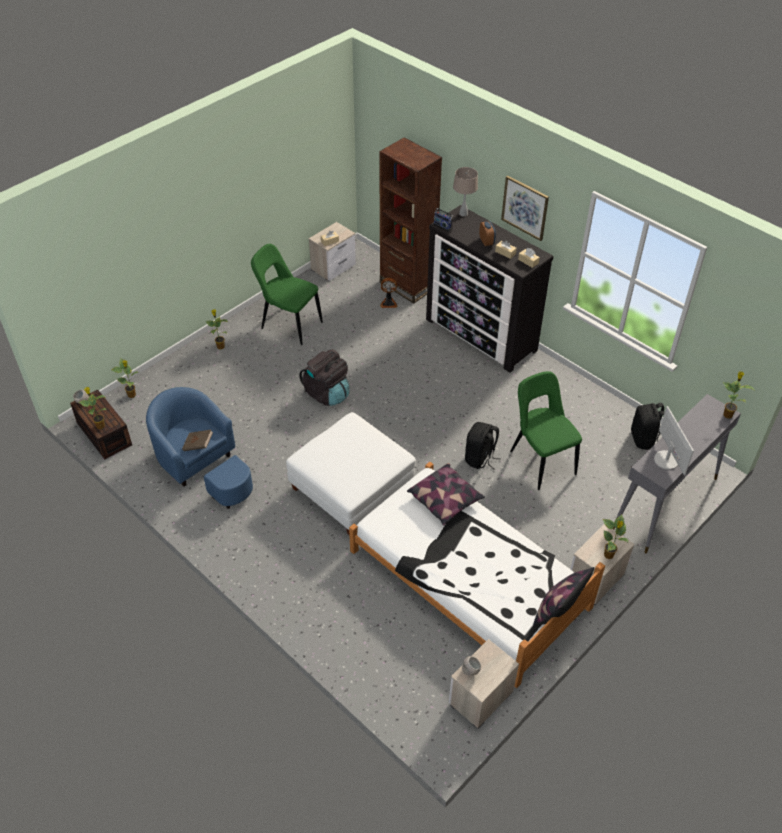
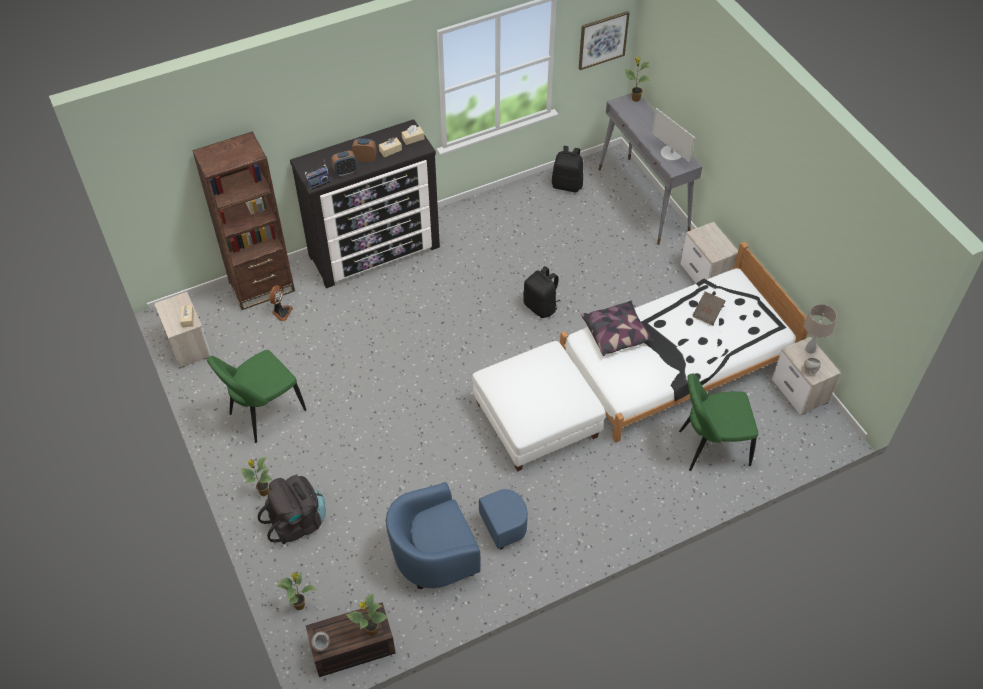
camera: 70 degrees left, 5 degrees up
(198, 445) = (458, 527): brown book -> brown book (707, 313)
(327, 393) = (394, 406): black backpack -> black backpack (297, 522)
(463, 213) = (307, 161): beige table lamp -> beige table lamp (810, 349)
(464, 236) = (345, 172): none -> alarm clock
(525, 207) = (368, 101): picture -> picture (602, 40)
(540, 461) = (562, 264): green chair -> green chair (710, 448)
(558, 610) = (760, 296): pillow -> none
(609, 555) = (720, 241): potted plant -> none
(666, 460) = (671, 153): monitor -> monitor turned 135 degrees counterclockwise

